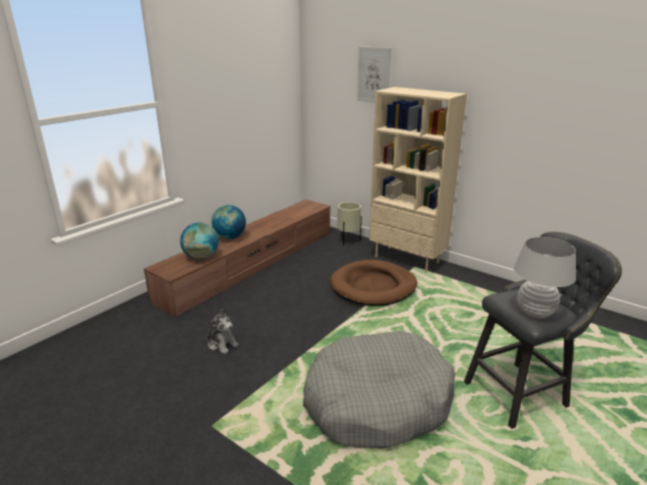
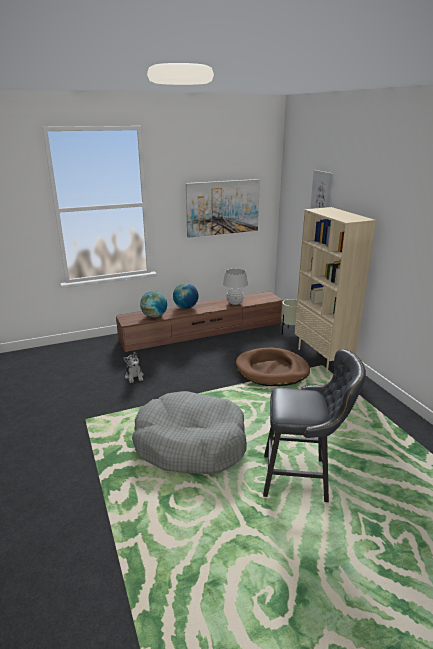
camera: 30 degrees right, 0 degrees up
(247, 102) = (222, 207): none -> picture
(535, 313) = (292, 408): white table lamp -> white table lamp (235, 303)

